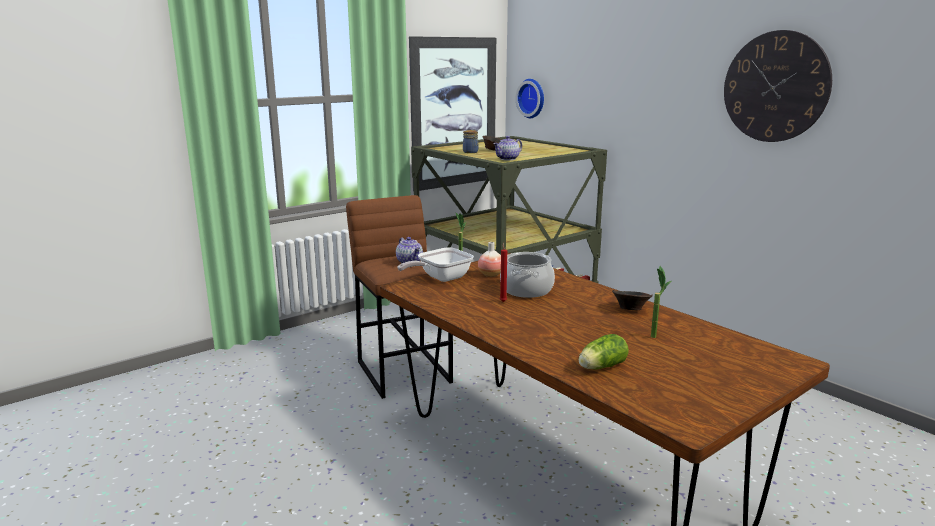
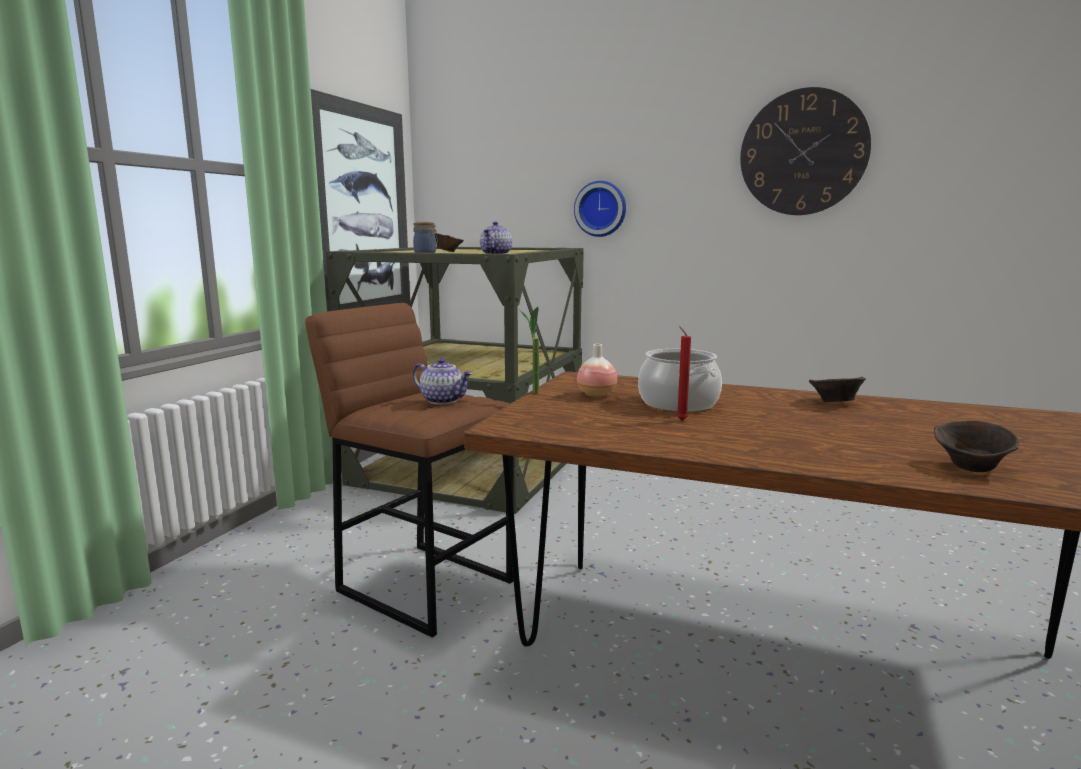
camera: 30 degrees left, 5 degrees down
(440, 278) = (538, 409): frying pan -> none
(532, 98) = (459, 194): wall clock -> wall clock (601, 209)
(600, 367) = (972, 468): lettuce -> brown bowl
(654, 334) = (922, 422): potted plant -> none

